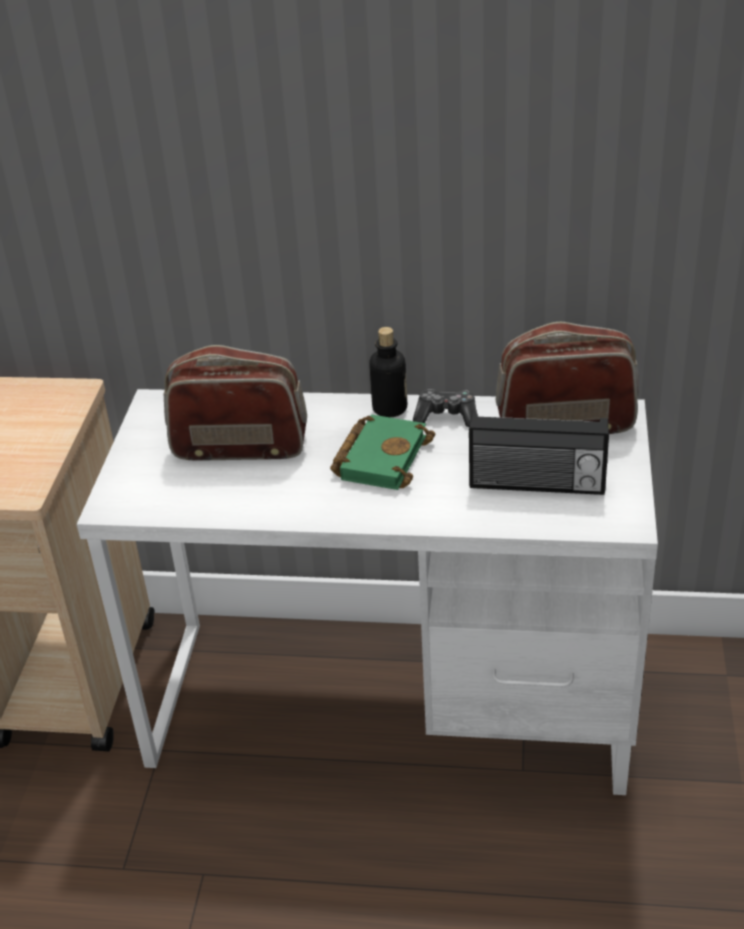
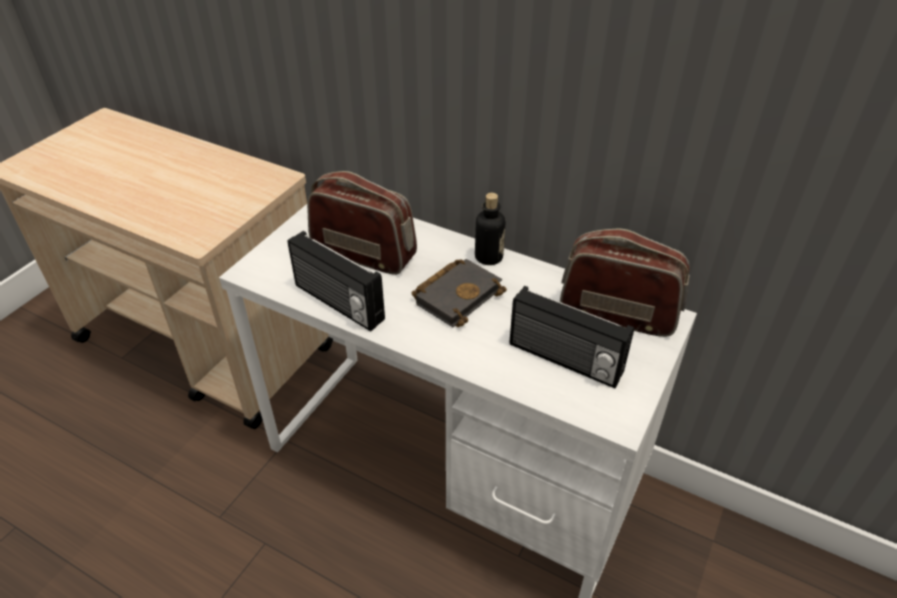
camera: 20 degrees right, 5 degrees up
(247, 507) = (337, 303): none -> radio
(380, 457) = (458, 295): green book -> black book
(446, 416) = (527, 277): game controller -> none

